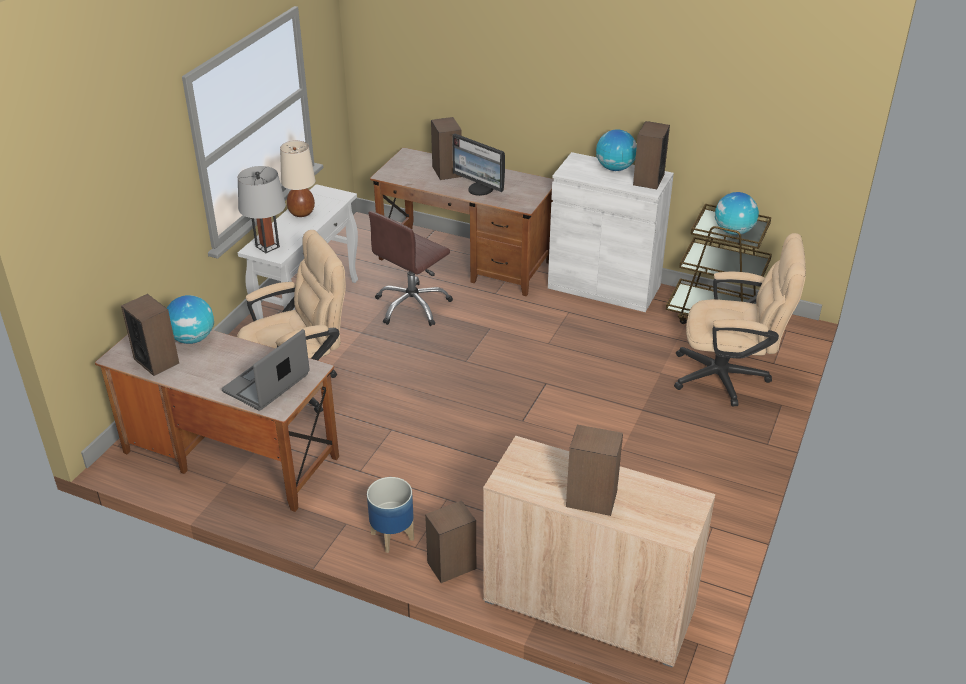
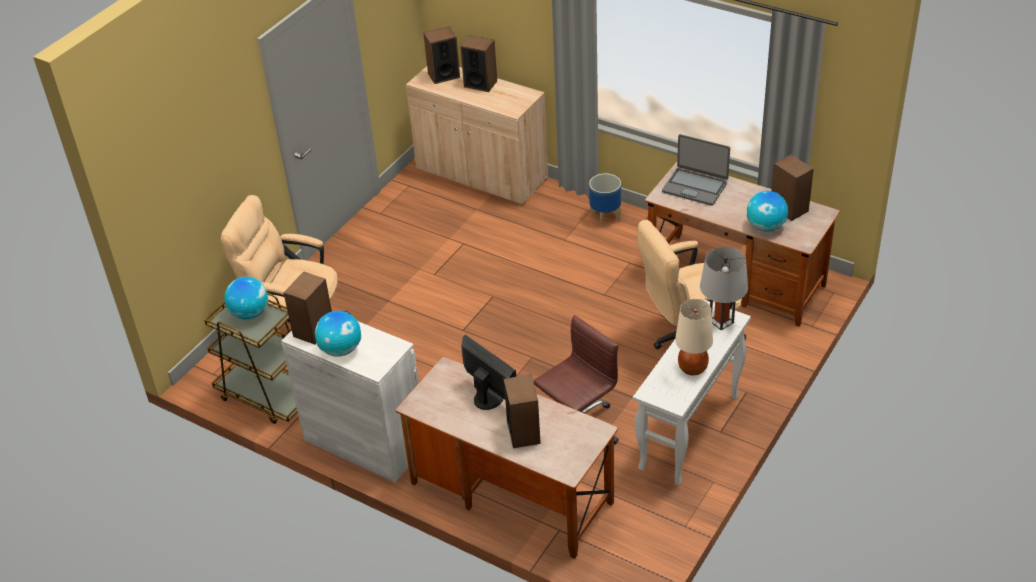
camera: 170 degrees left, 5 degrees up
(267, 384) = (695, 187): laptop -> laptop turned 75 degrees clockwise
(452, 565) = (565, 198): speaker -> speaker (443, 75)

